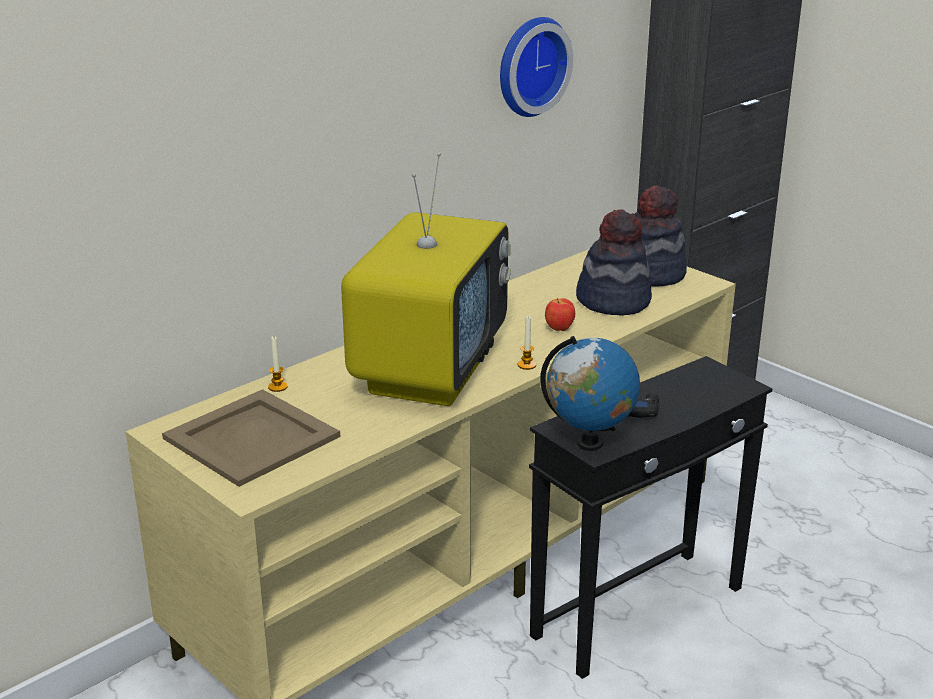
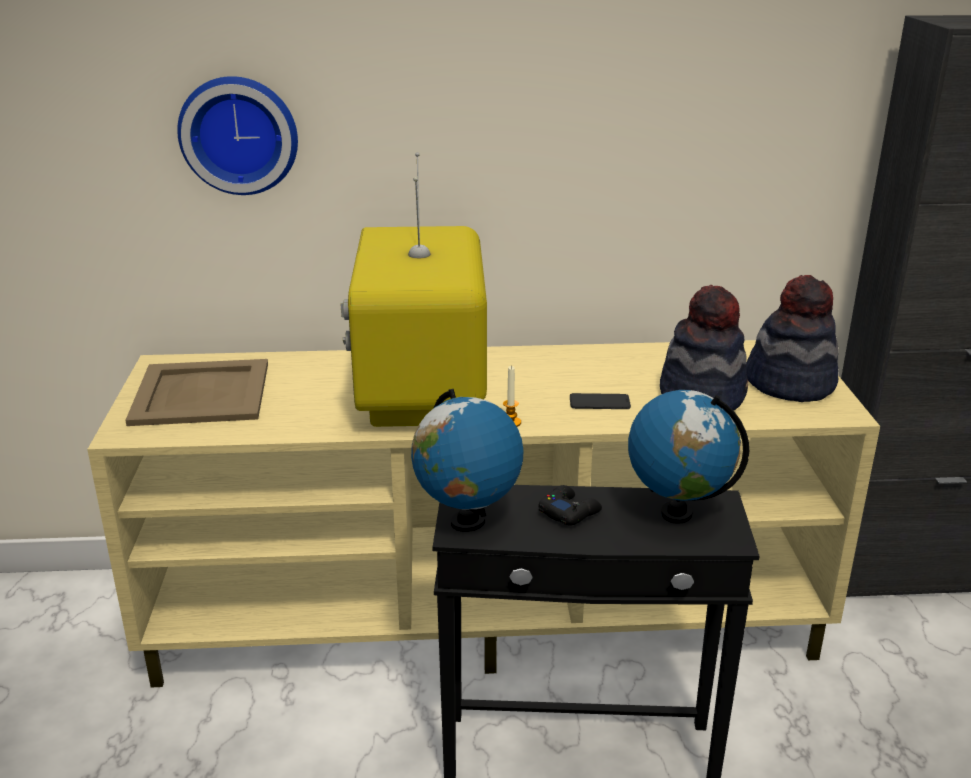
camera: 40 degrees right, 0 degrees up
(277, 387) = (288, 362): candle -> none
(430, 369) = (422, 393): television -> television turned 120 degrees clockwise
(529, 65) = (686, 100): wall clock -> wall clock (239, 134)
(559, 329) = (599, 402): apple -> phone
(696, 383) = (677, 513): none -> globe

